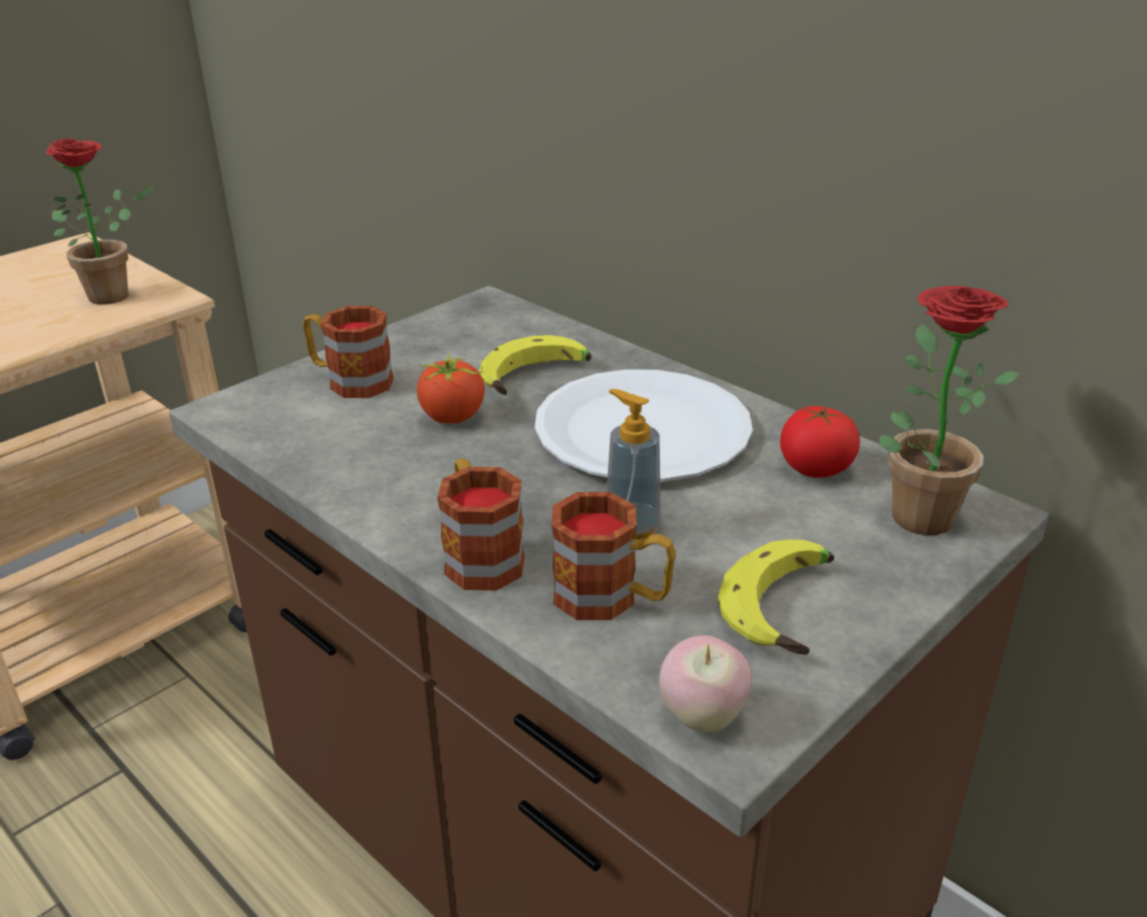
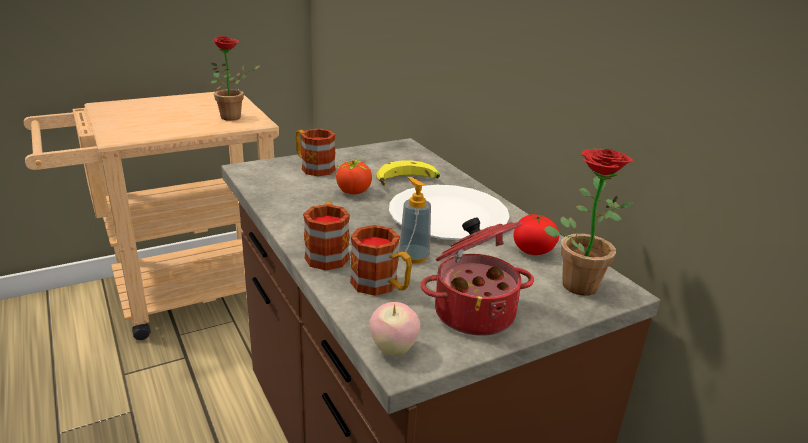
camera: 15 degrees right, 5 degrees down
(788, 609) = (473, 312): banana -> cooking pot

